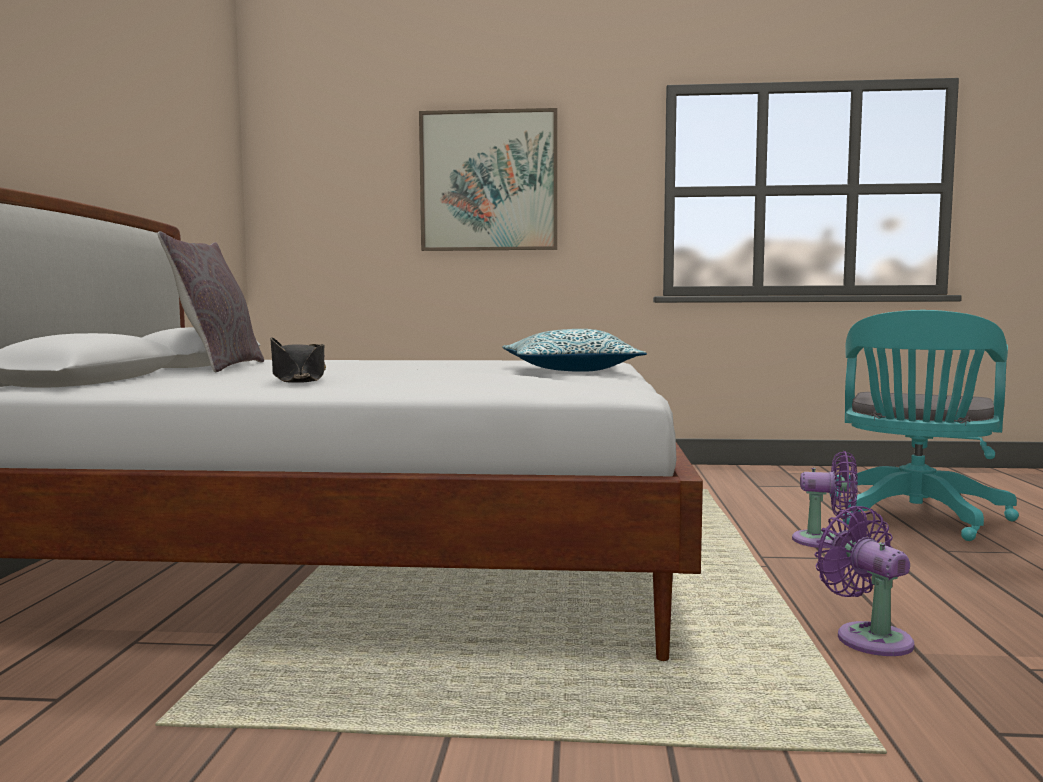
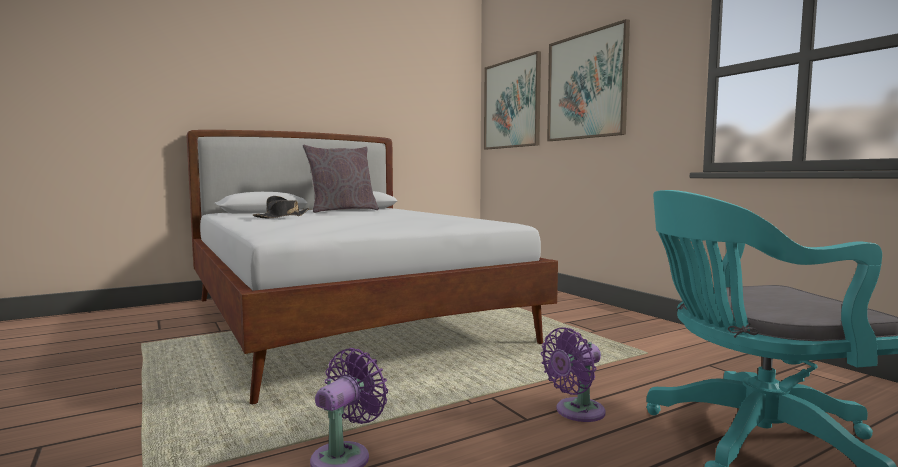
camera: 55 degrees right, 0 degrees up
(330, 188) = (512, 104): none -> picture
(569, 371) = (399, 225): pillow -> none
(824, 541) = (576, 412): purple fan -> purple fan turned 75 degrees clockwise

